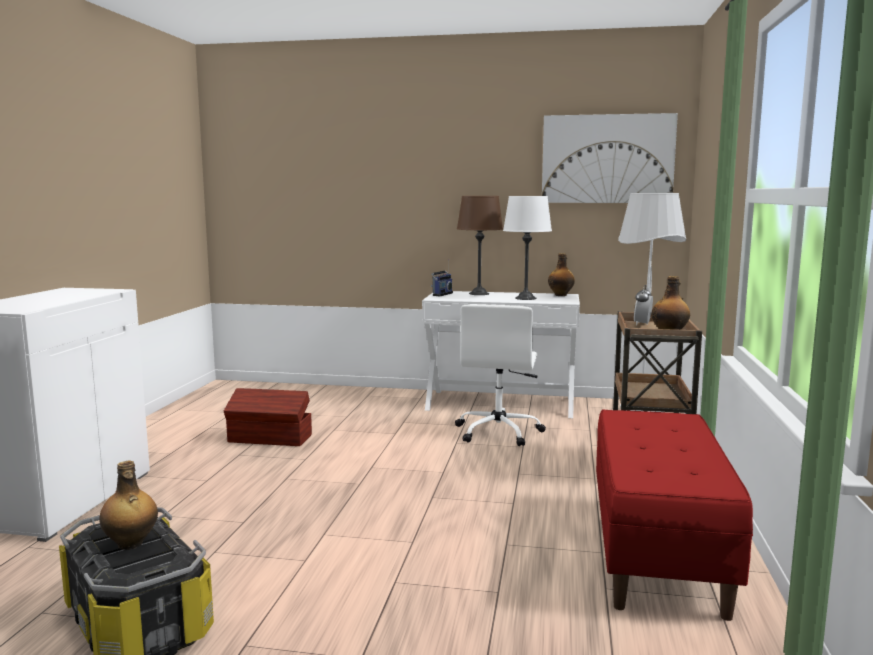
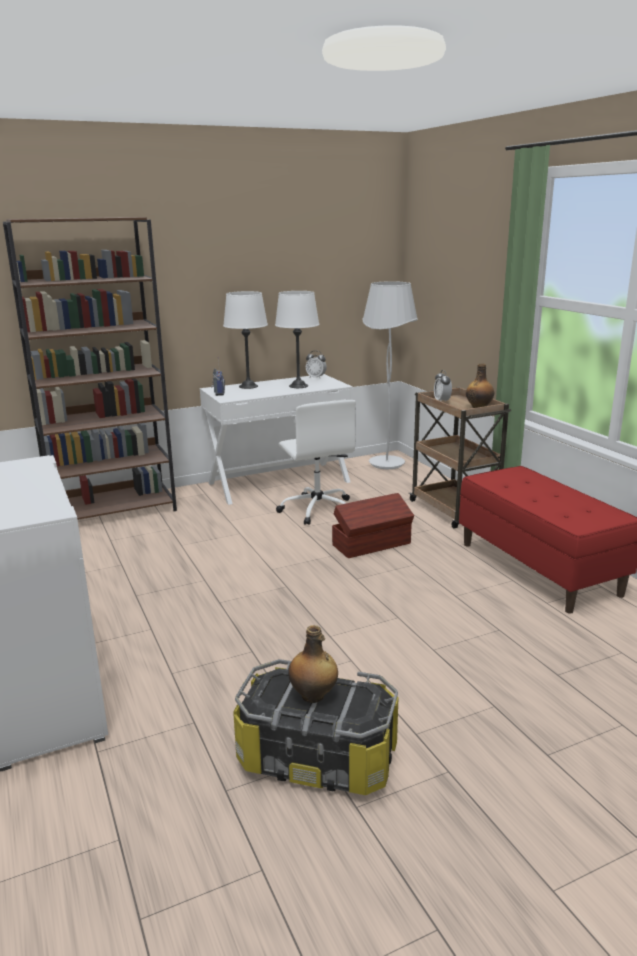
camera: 35 degrees left, 10 degrees up
(270, 439) = (138, 571): brown storage box -> brown storage box (372, 544)
(329, 394) = (113, 510): none -> brown bookcase
(479, 294) = (248, 386): brown table lamp -> white table lamp
(561, 295) = (316, 377): bottle -> alarm clock
(607, 159) = (340, 251): picture -> none

